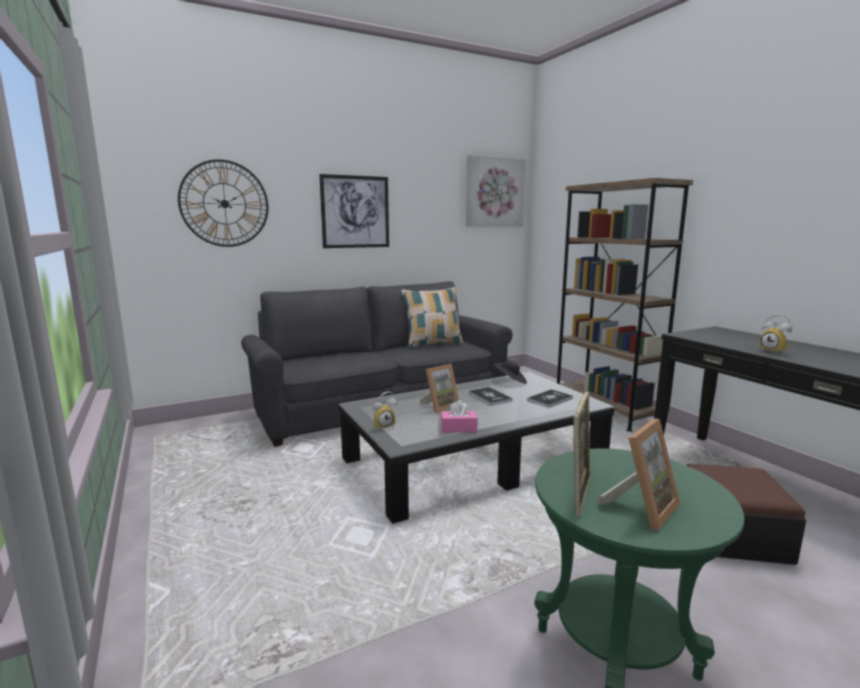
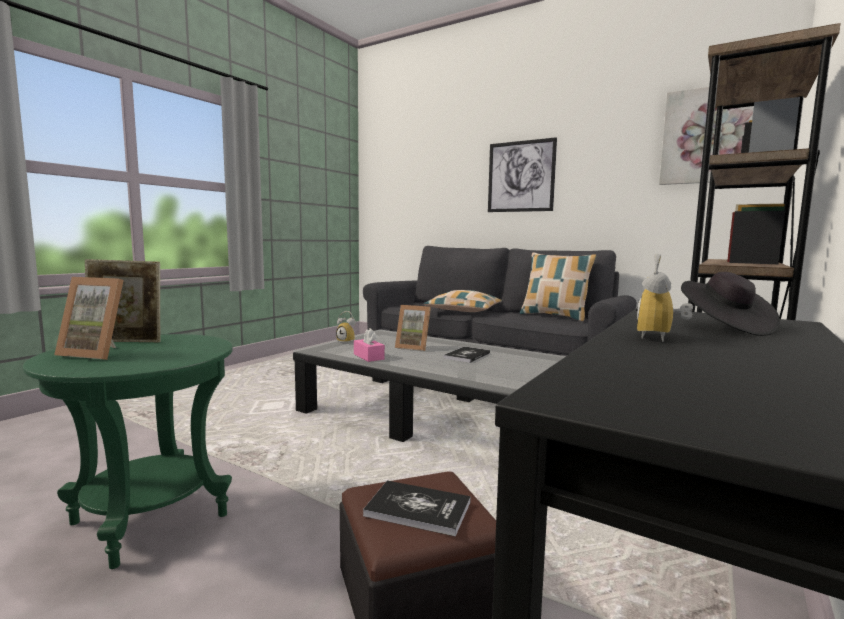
camera: 60 degrees right, 5 degrees down
(224, 204) = (420, 177): wall clock -> none
(368, 358) = (464, 311): none -> pillow
(510, 381) = (534, 356): black hat -> black hat (724, 327)
(550, 399) = (504, 373): book -> book (418, 509)

